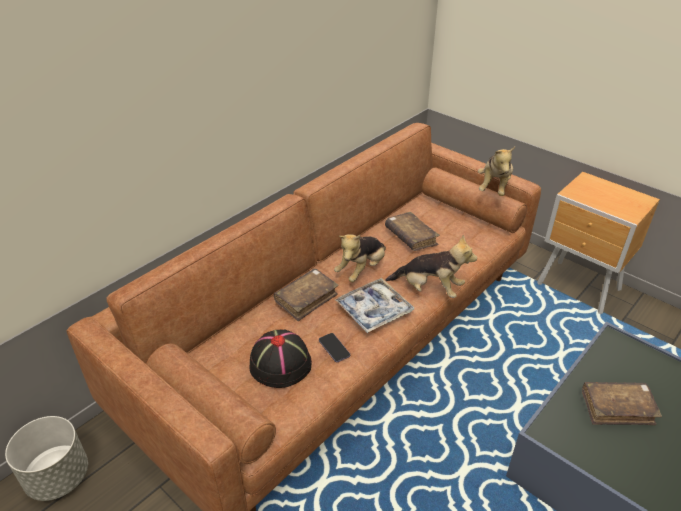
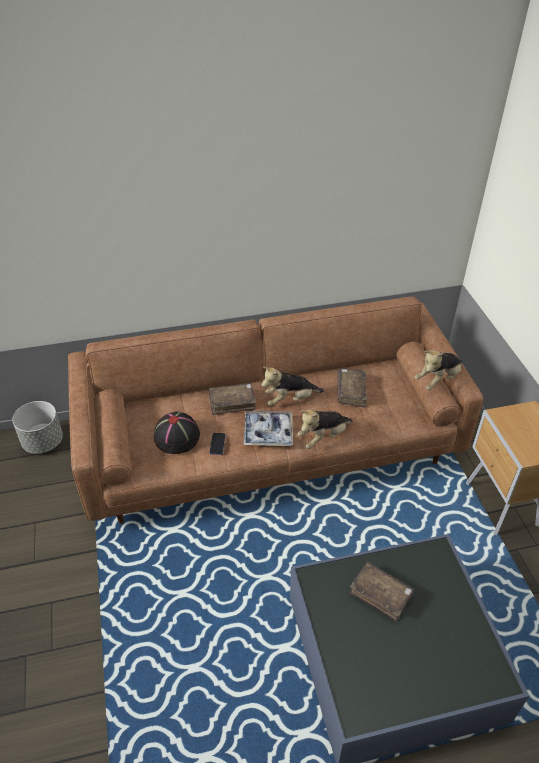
camera: 35 degrees right, 5 degrees up
(429, 289) = (323, 437): plush toy -> plush toy turned 90 degrees clockwise

